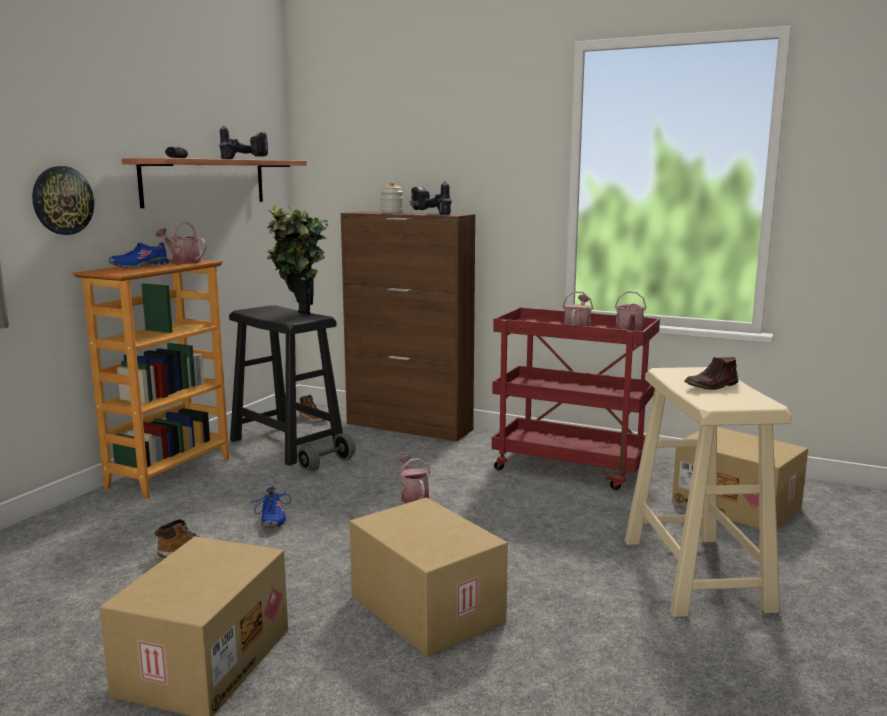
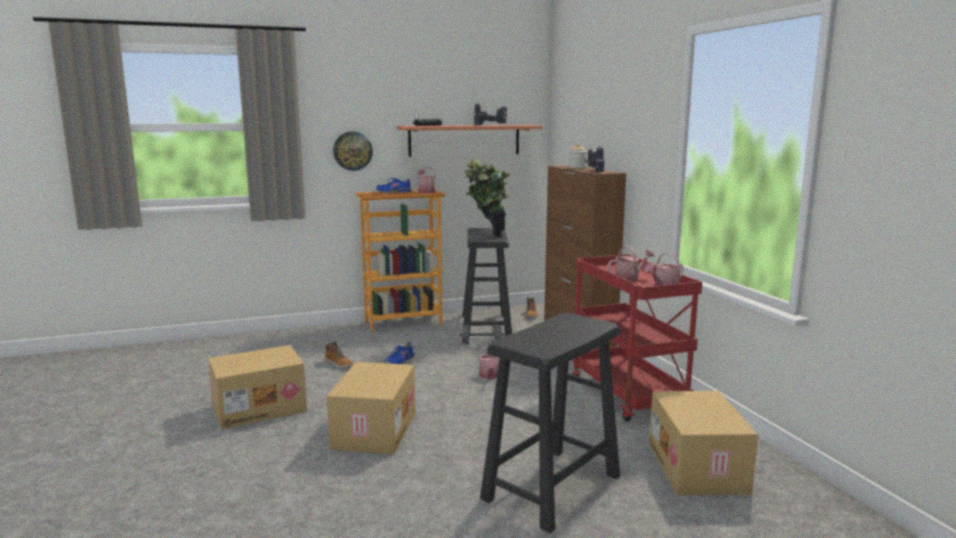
camera: 45 degrees right, 0 degrees up
(413, 496) = (489, 376): watering can -> watering can turned 150 degrees clockwise
(695, 573) = (552, 487): beige stool -> black stool
(712, 386) = (559, 333): brown shoe -> none

